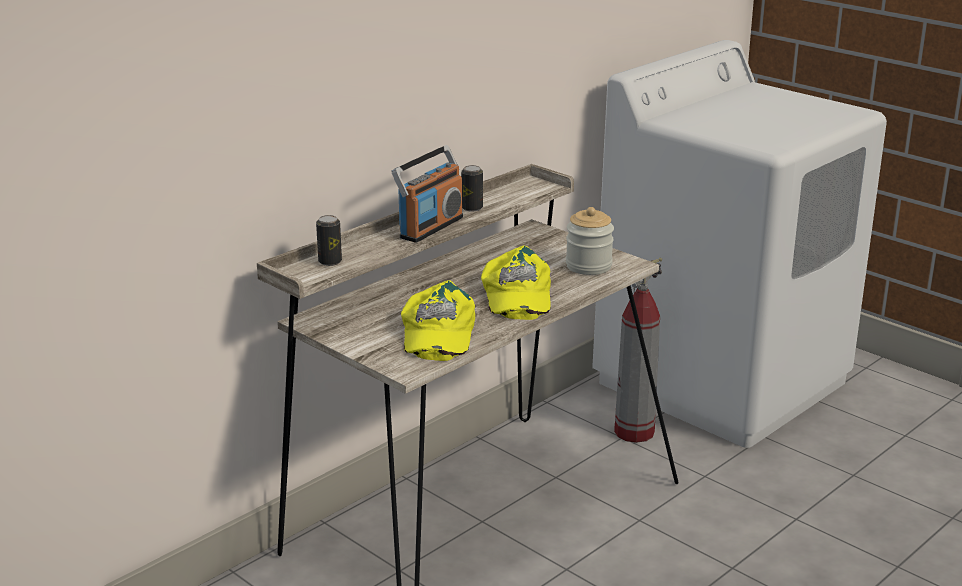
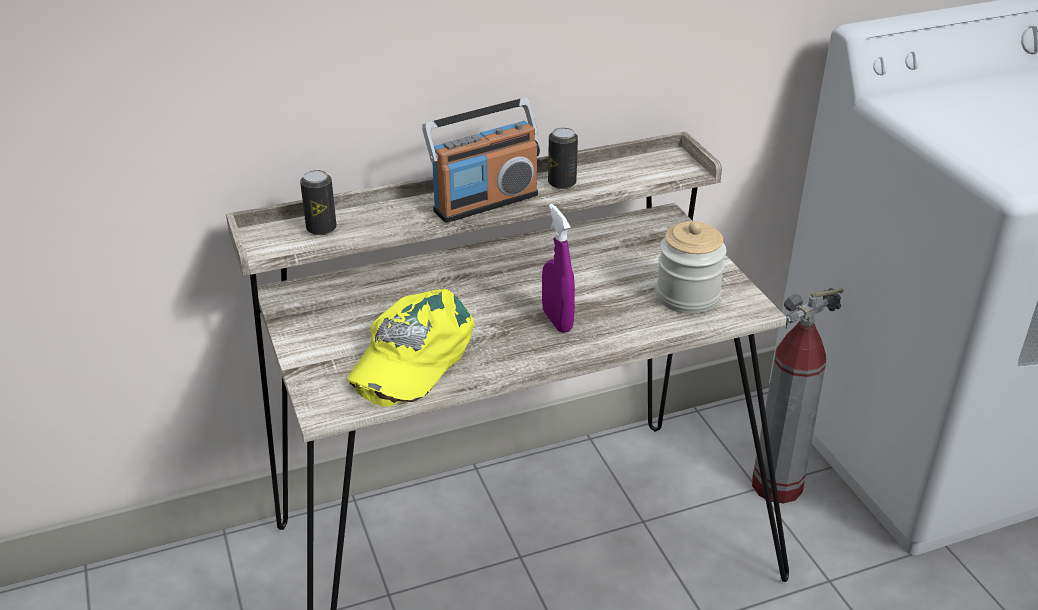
camera: 25 degrees right, 10 degrees up
(516, 295) = (557, 321): yellow cap -> purple spray bottle

